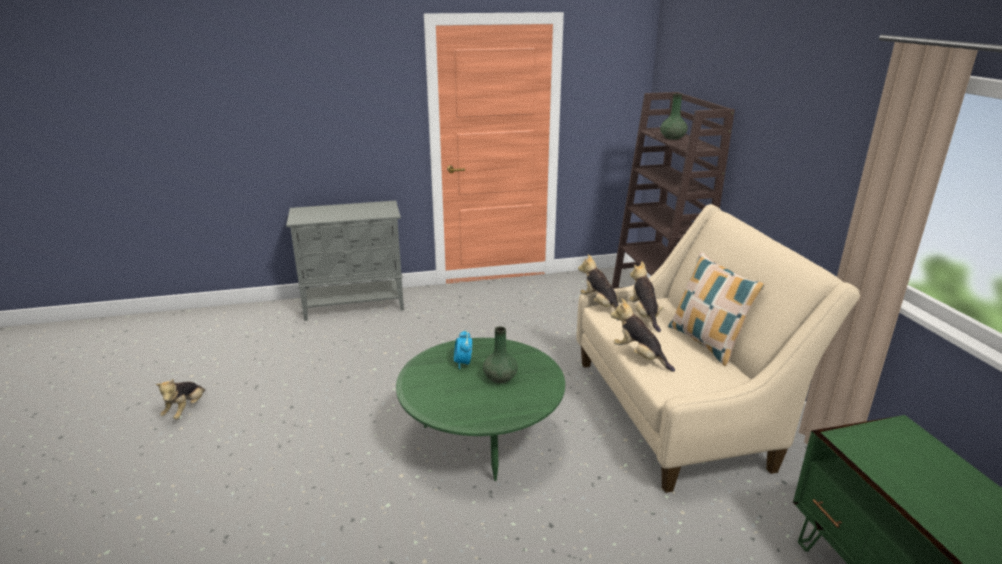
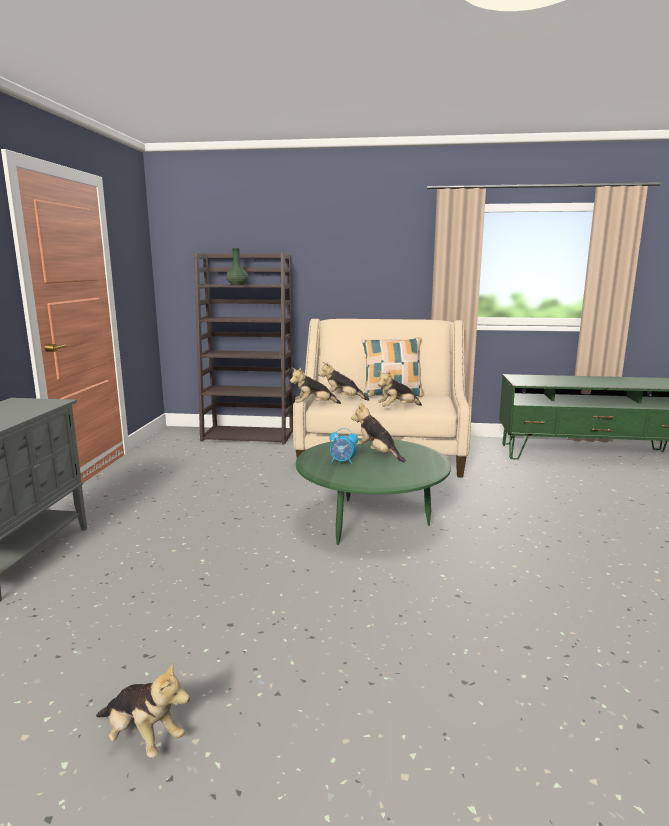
camera: 70 degrees left, 10 degrees down
(500, 378) = (377, 454): green vase -> plush toy

